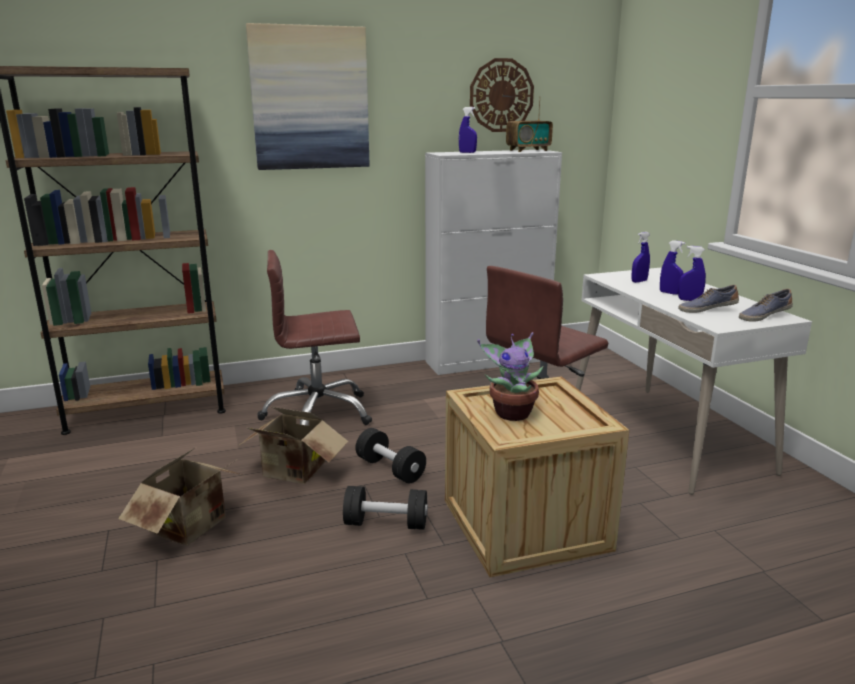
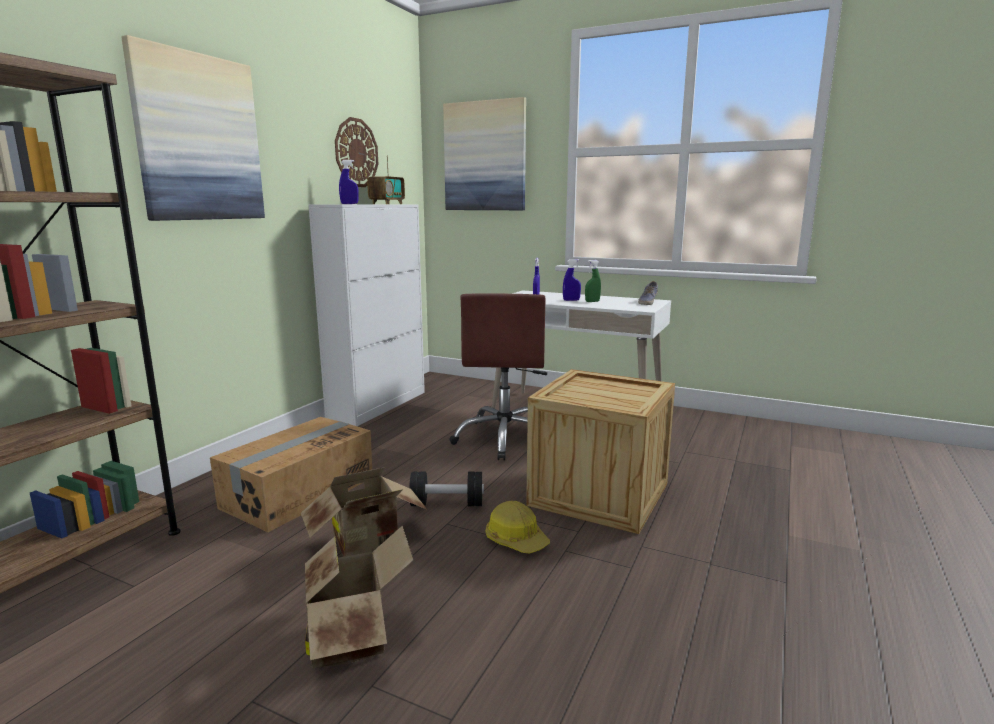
camera: 45 degrees left, 5 degrees down
(318, 414) = (298, 492): brown office chair -> cardboard box
(386, 523) = (516, 540): black dumbbell -> hard hat
(512, 412) = (595, 396): potted plant -> none
(665, 93) = (485, 156): none -> picture
(689, 300) = (592, 301): blue spray bottle -> green spray bottle
(707, 309) = (615, 304): shoe -> none

